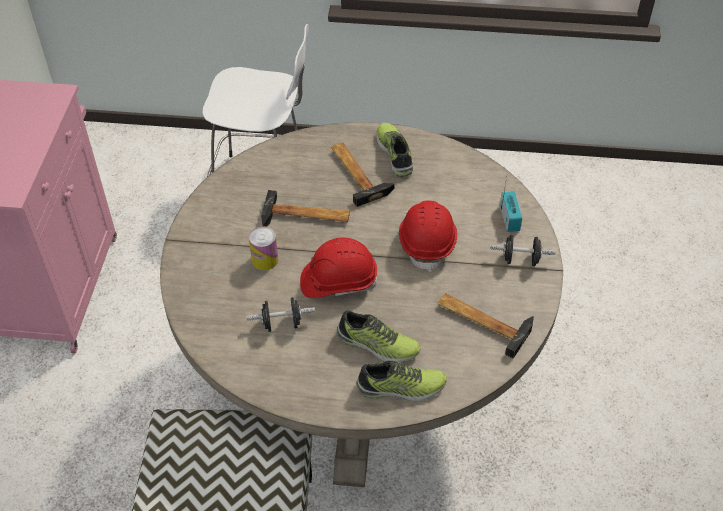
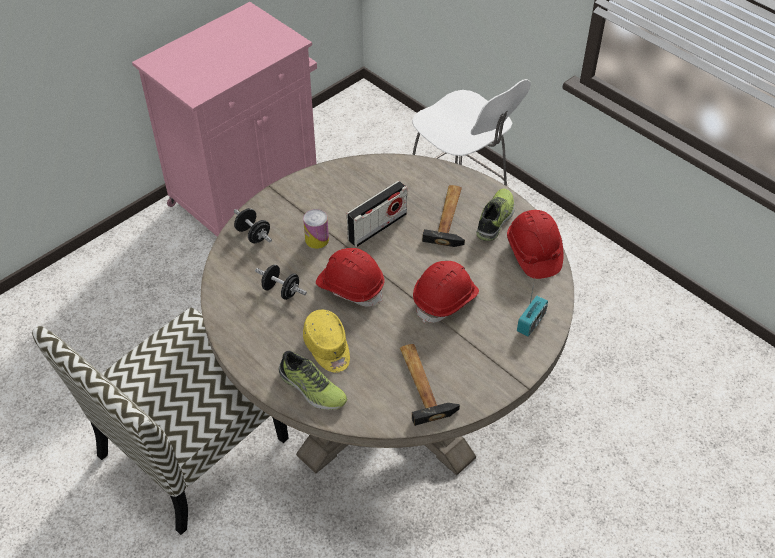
camera: 40 degrees right, 0 degrees up
(306, 217) = (377, 227): hammer -> radio
(377, 345) = (328, 348): shoe -> yellow cap
(453, 163) = (533, 253): none -> red hard hat
(520, 260) = (504, 359): black dumbbell -> black dumbbell (253, 234)

